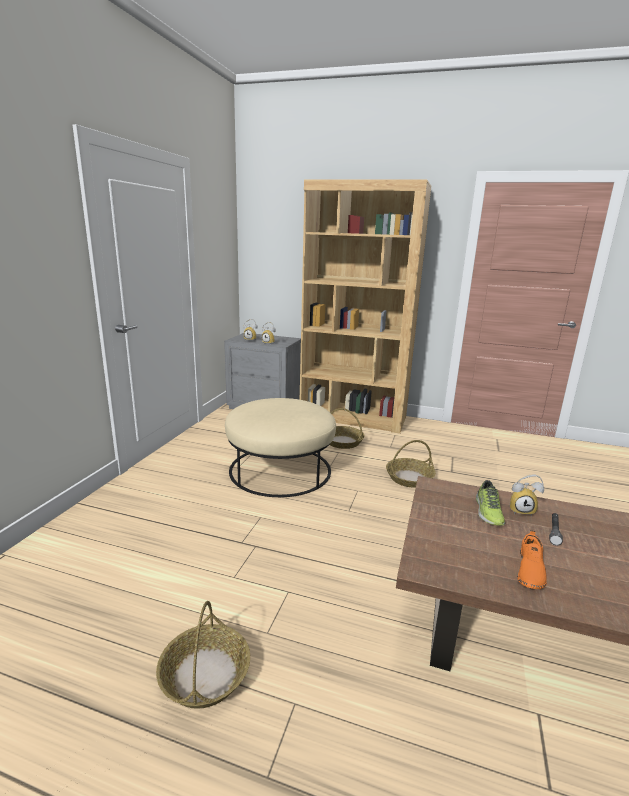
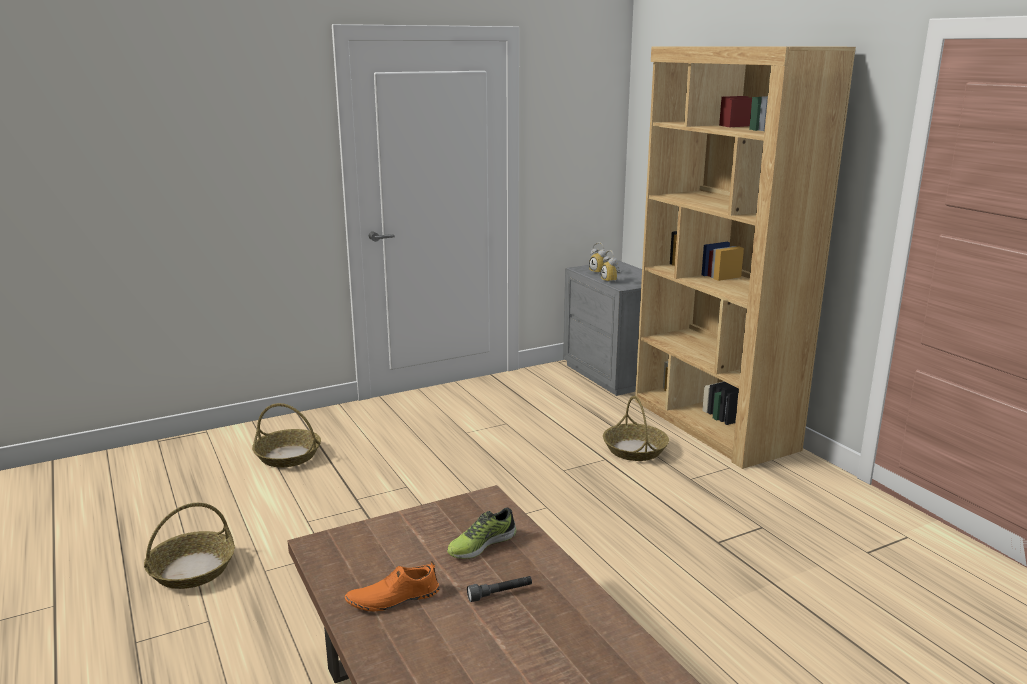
camera: 45 degrees right, 0 degrees up
(280, 469) = (503, 451): beige ottoman -> none
(409, 478) = (639, 523): basket -> basket (288, 456)
(521, 510) = (520, 562): alarm clock -> none

